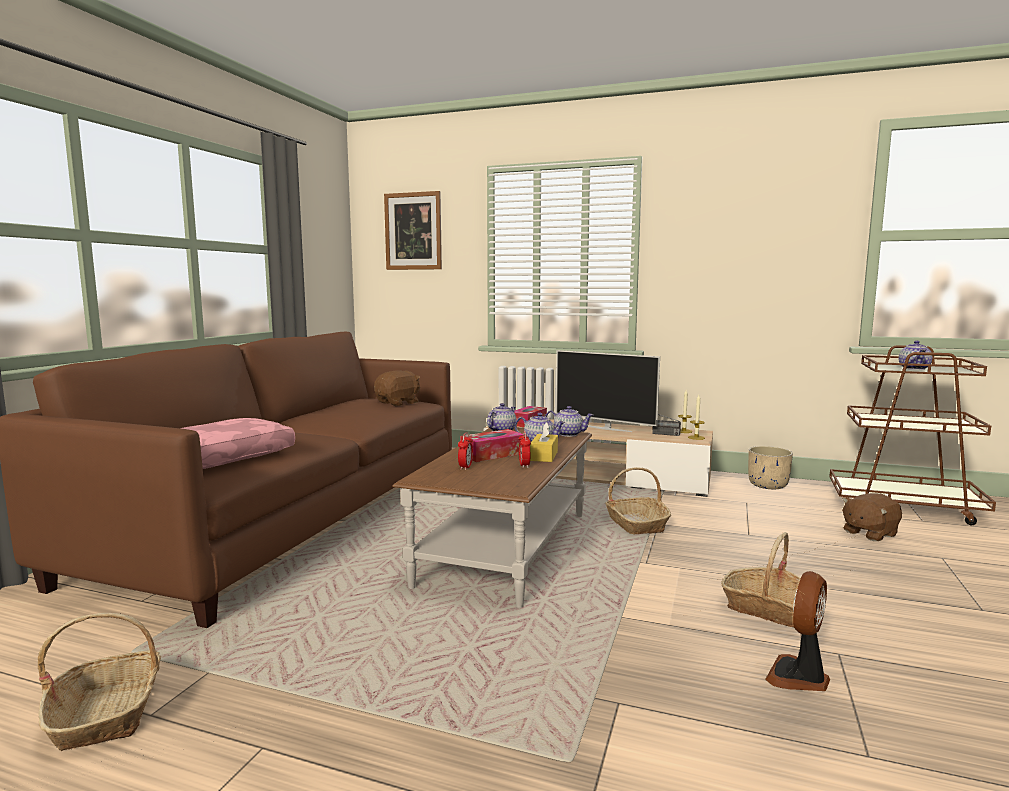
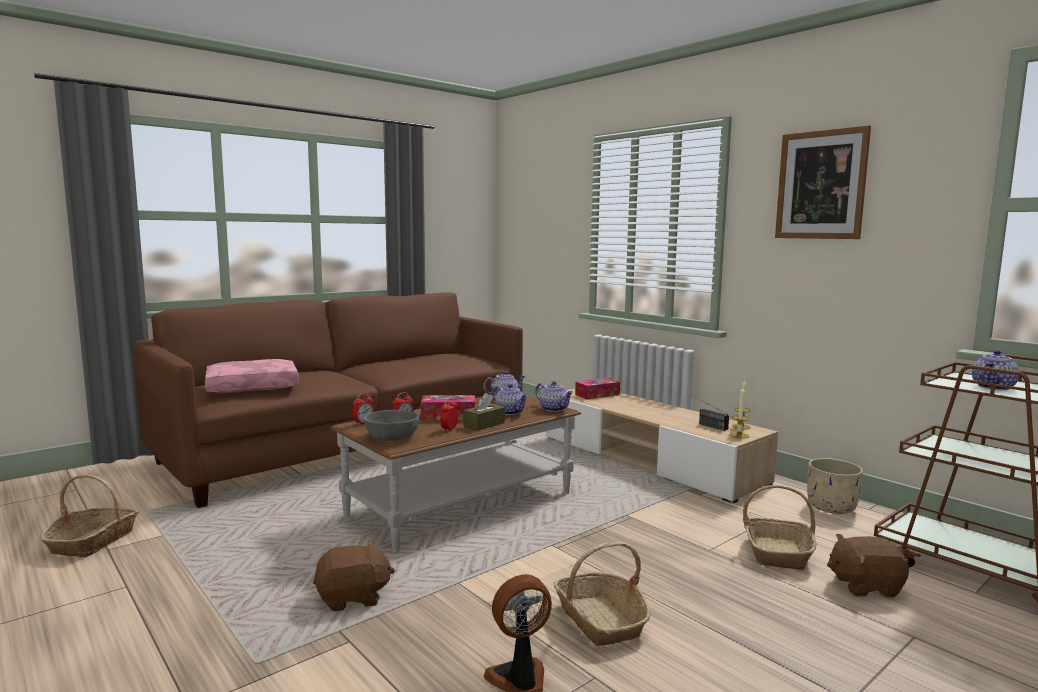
camera: 30 degrees right, 0 degrees up
(398, 403) = (461, 361): brown plush toy -> brown plush toy (353, 598)
(413, 231) = (537, 199): picture -> picture (821, 185)
(426, 474) = (363, 423): none -> alarm clock
(488, 481) = (392, 437): none -> grey bowl
(544, 456) = (484, 424): yellow tissue box -> brown tissue box
(606, 428) = (662, 411): television -> none
(635, 524) = (608, 512): basket -> basket (777, 552)

